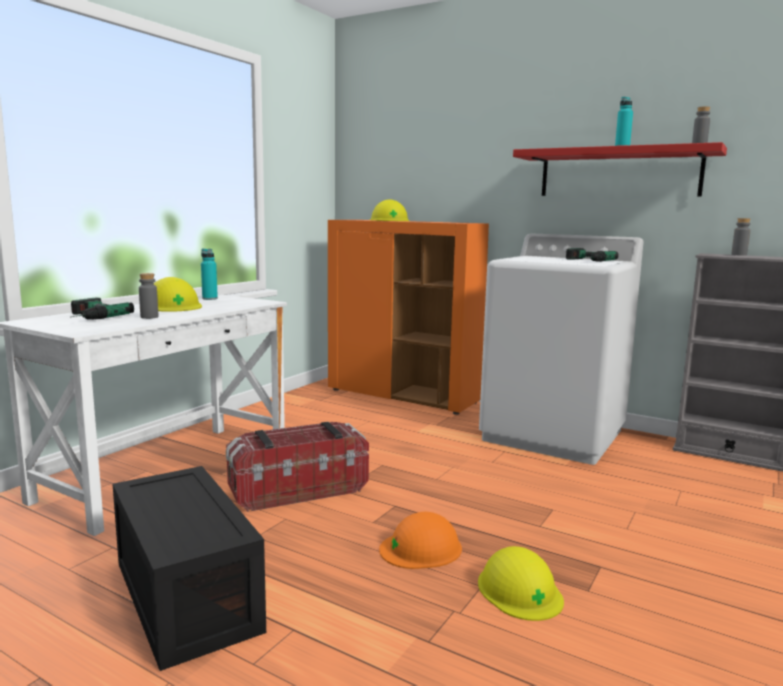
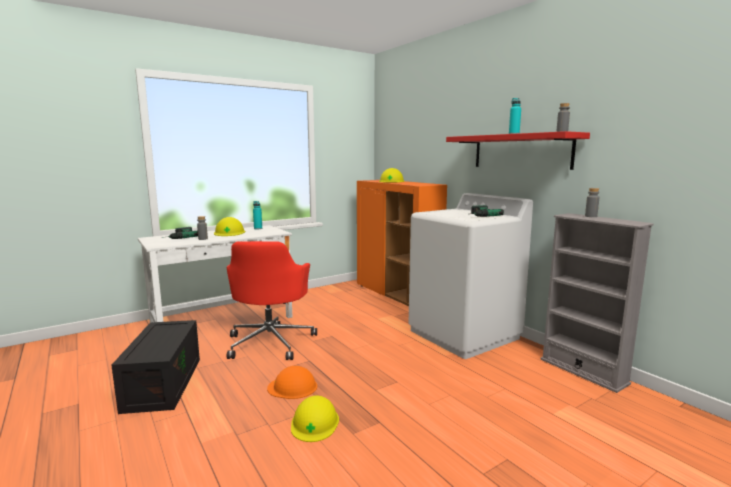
camera: 25 degrees right, 0 degrees up
(297, 490) = (271, 342): storage box -> red office chair

